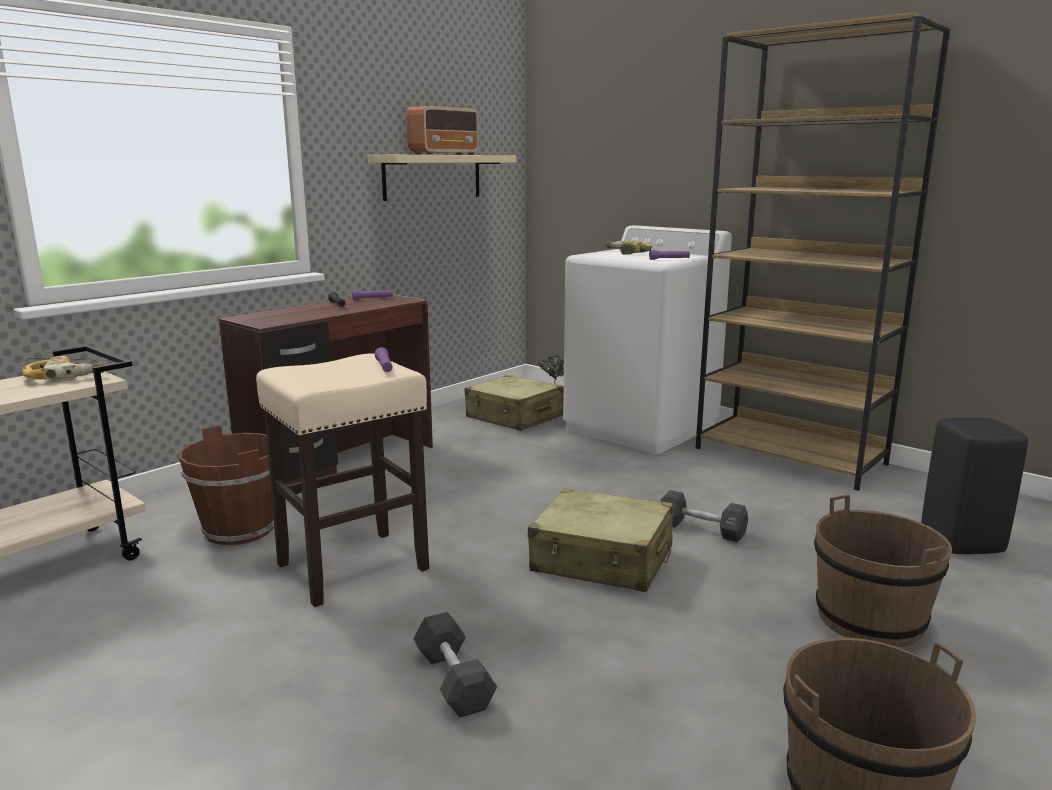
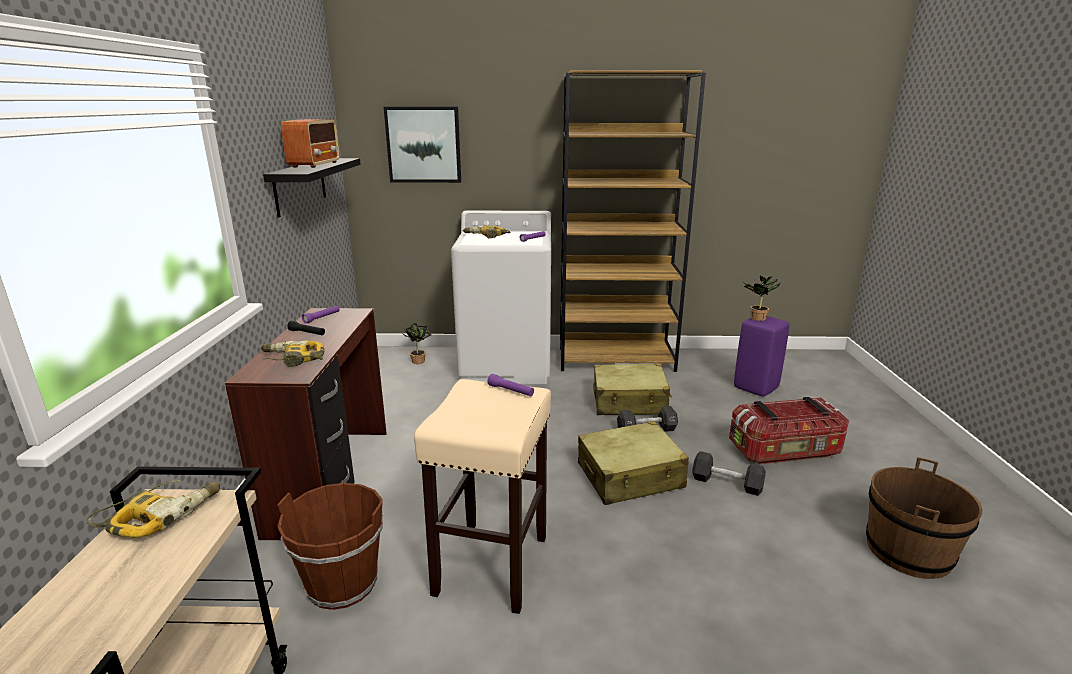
camera: 40 degrees left, 5 degrees up
(285, 316) = (292, 360): none -> power drill
(432, 177) = (300, 186): beige shelf -> black shelf
(454, 680) = (684, 608): black dumbbell -> black dumbbell (726, 483)
(514, 417) = (408, 384): beige suitcase -> beige suitcase (629, 402)
(601, 144) = (423, 145): none -> picture
(870, 619) = (785, 451): brown bucket -> storage box
(961, 543) = (756, 388): black stool -> purple stool
(967, 419) = (756, 318): none -> potted plant

